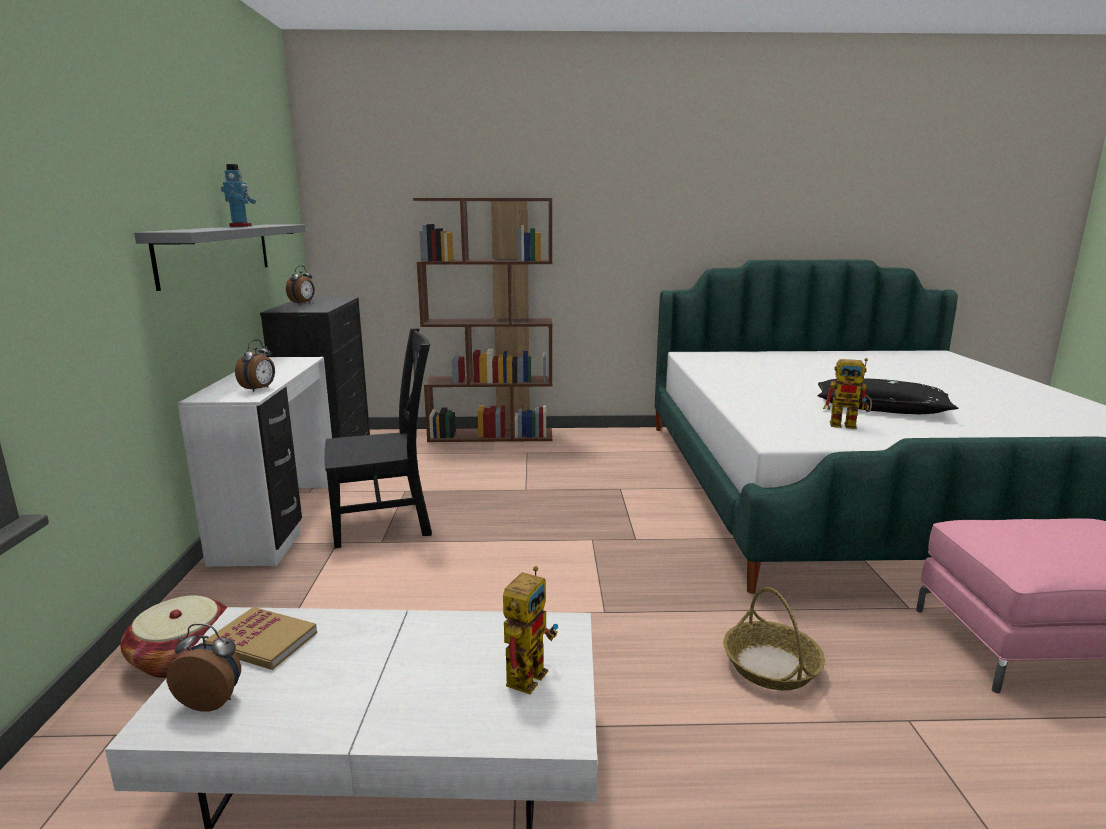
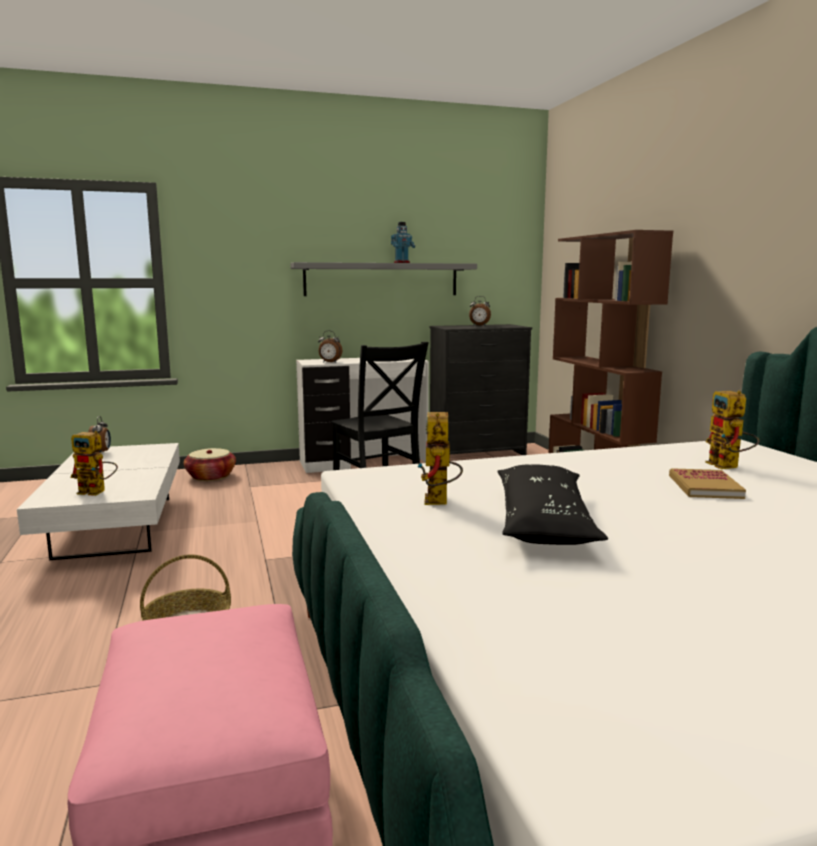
camera: 75 degrees right, 5 degrees down
(262, 641) = (144, 451): book -> book (704, 487)
(746, 364) = (728, 467): none -> toy robot

